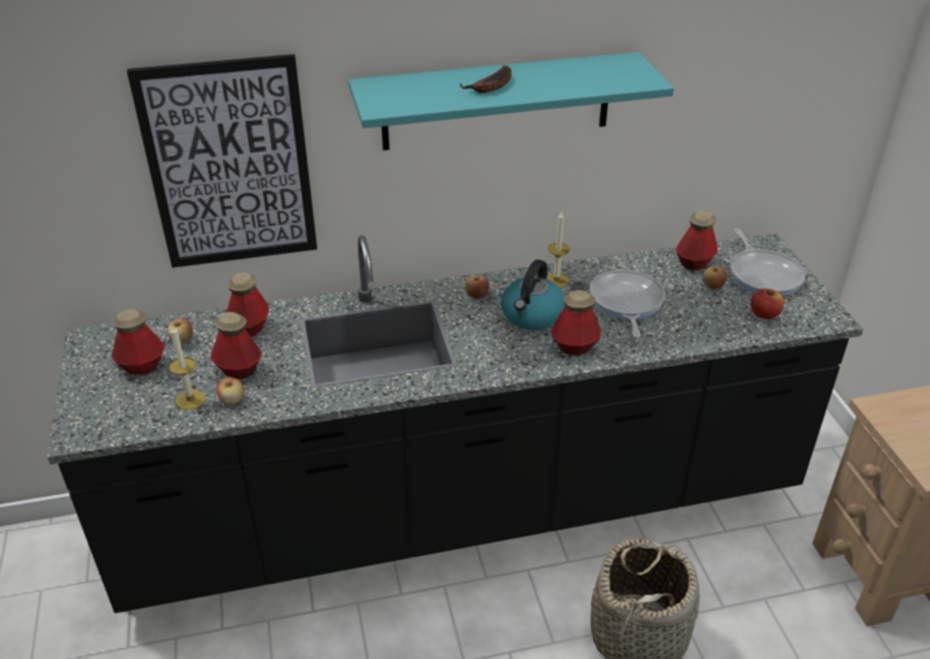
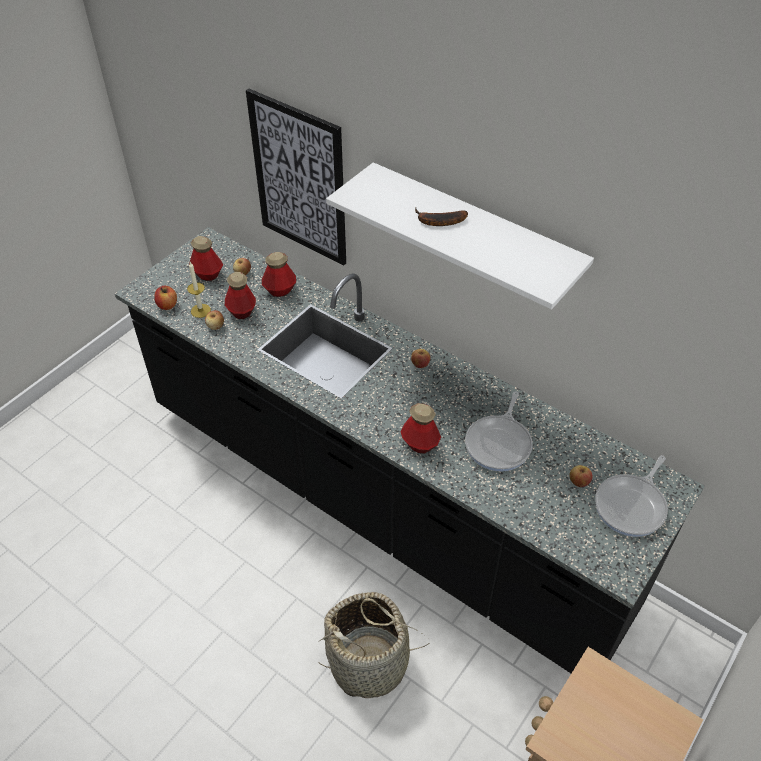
camera: 50 degrees right, 10 degrees up
(497, 101) = (474, 234): turquoise shelf -> white shelf
(532, 316) = (429, 403): kettle -> none
(556, 281) = (482, 393): candle -> none
(626, 303) = (499, 443): frying pan -> frying pan turned 150 degrees clockwise
(694, 263) = (596, 455): bottle -> none
(764, 314) = (578, 531): apple -> apple (167, 305)

